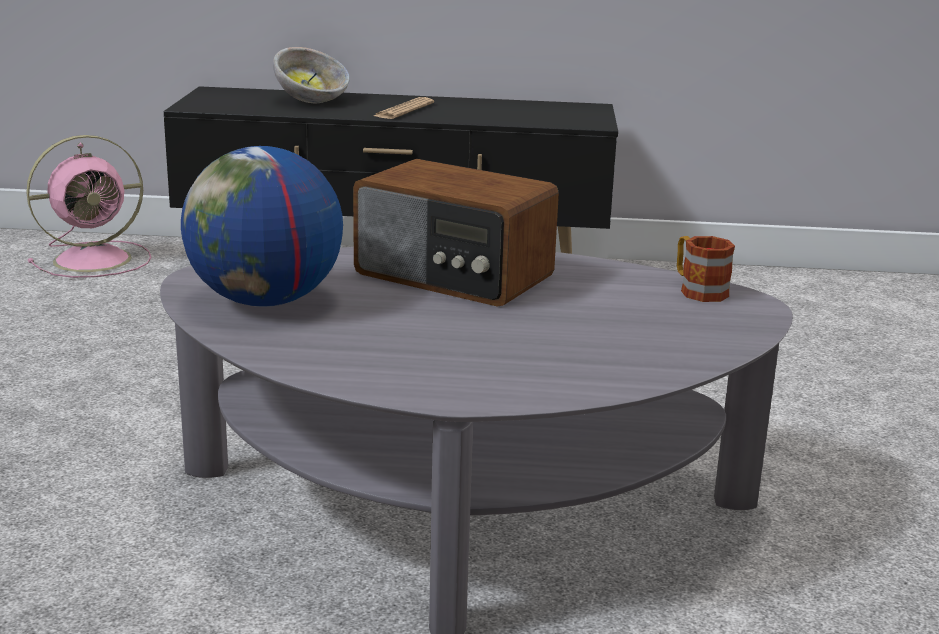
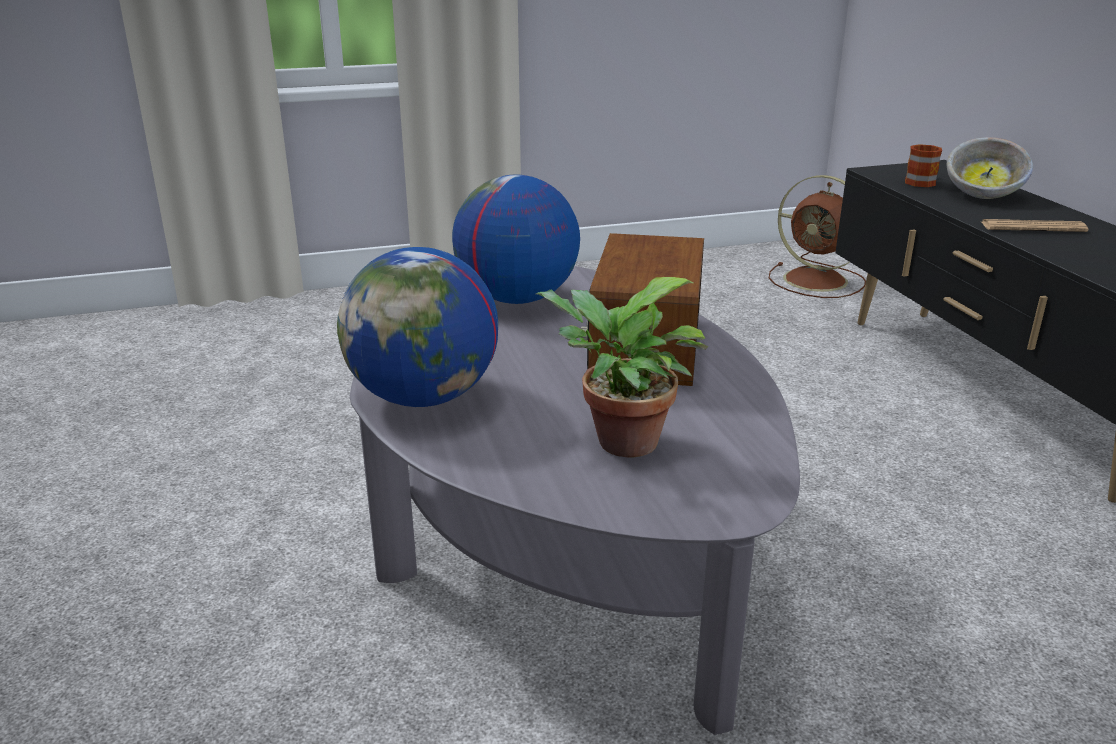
camera: 70 degrees right, 5 degrees up
(96, 259) = (818, 281): pink fan -> brown fan
(481, 378) = (424, 397): none -> globe
(633, 319) = (619, 443): none -> potted plant
(697, 290) = (744, 468): mug -> mug (922, 181)

